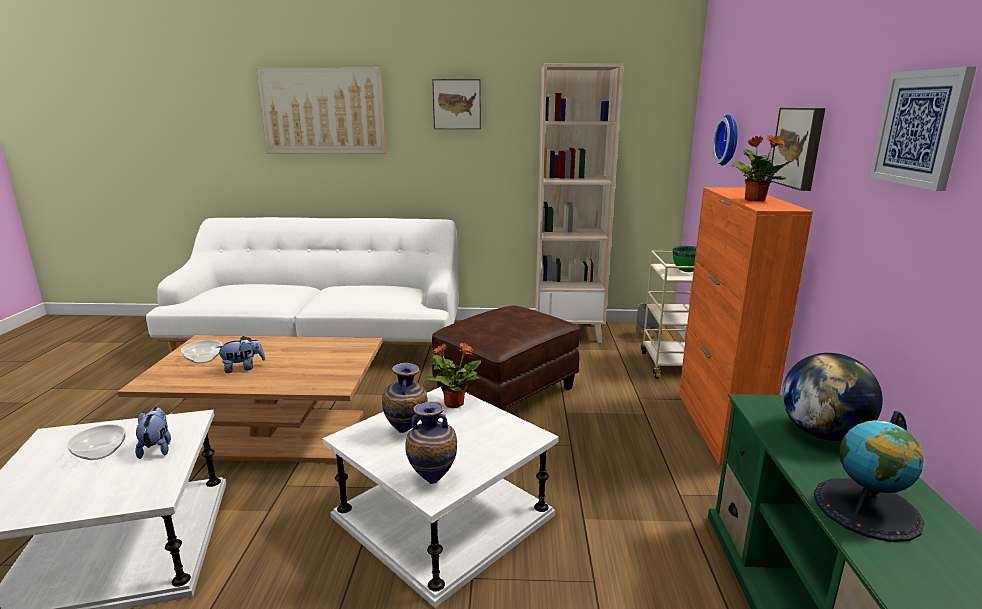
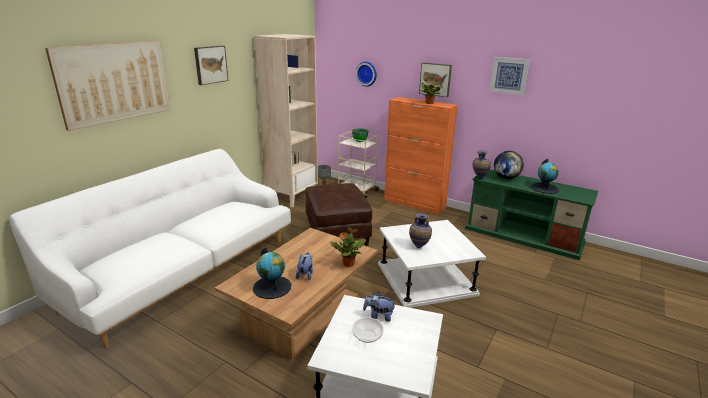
camera: 60 degrees left, 5 degrees up
(203, 359) = (272, 287): bowl -> globe
(433, 479) = (461, 250): vase -> vase (479, 177)
(453, 403) = (402, 231): potted plant -> potted plant (348, 264)

